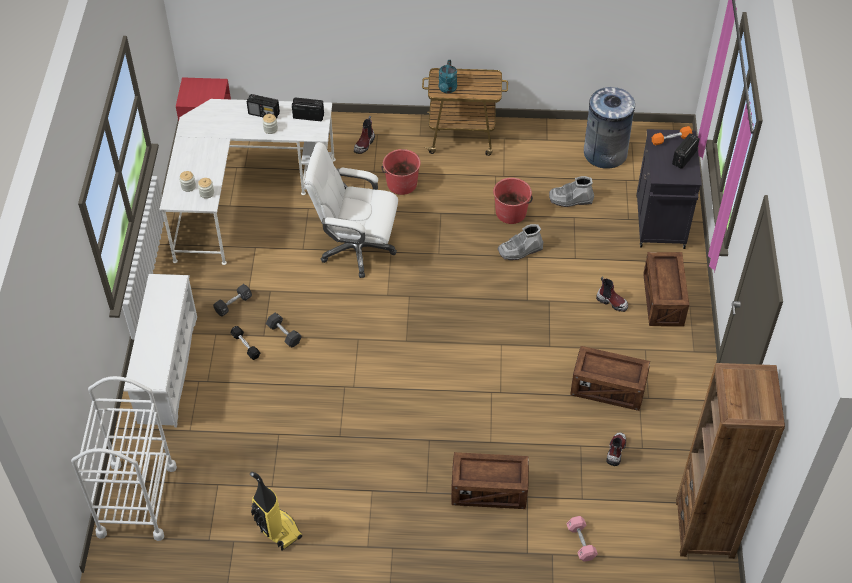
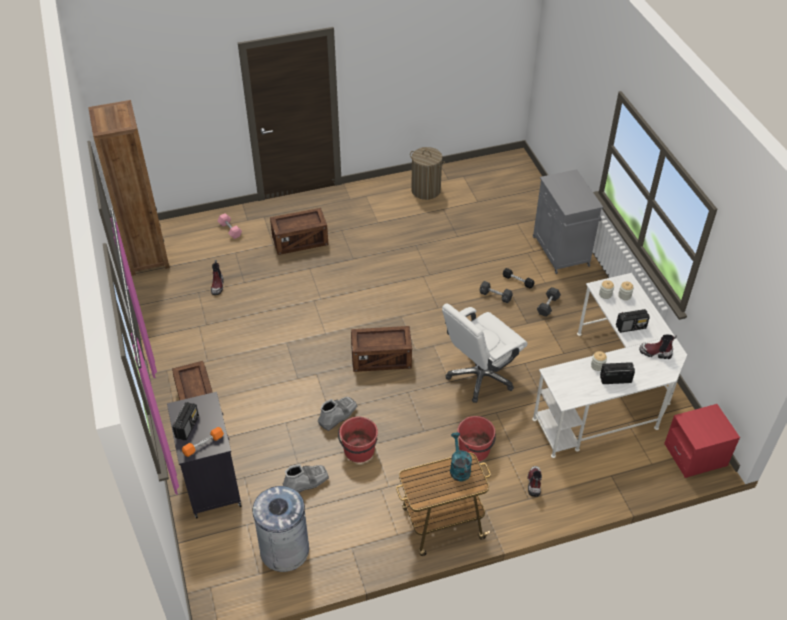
camera: 160 degrees right, 5 degrees down
(137, 500) = (520, 182): white cart -> none
(166, 369) = (561, 252): white shoe rack -> grey cabinet
(277, 529) = (426, 190): vacuum cleaner -> laundry basket
(308, 116) = (573, 389): radio -> radio (631, 327)
(356, 248) = (480, 376): white office chair -> white office chair turned 150 degrees clockwise
(607, 389) = (232, 324): crate -> crate (381, 358)
(612, 302) = (243, 392): boot -> boot (655, 353)

